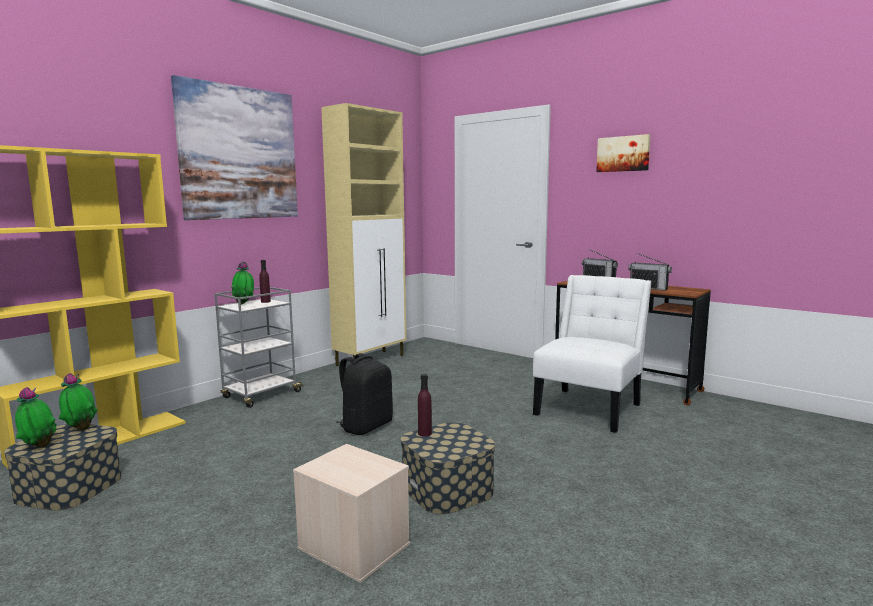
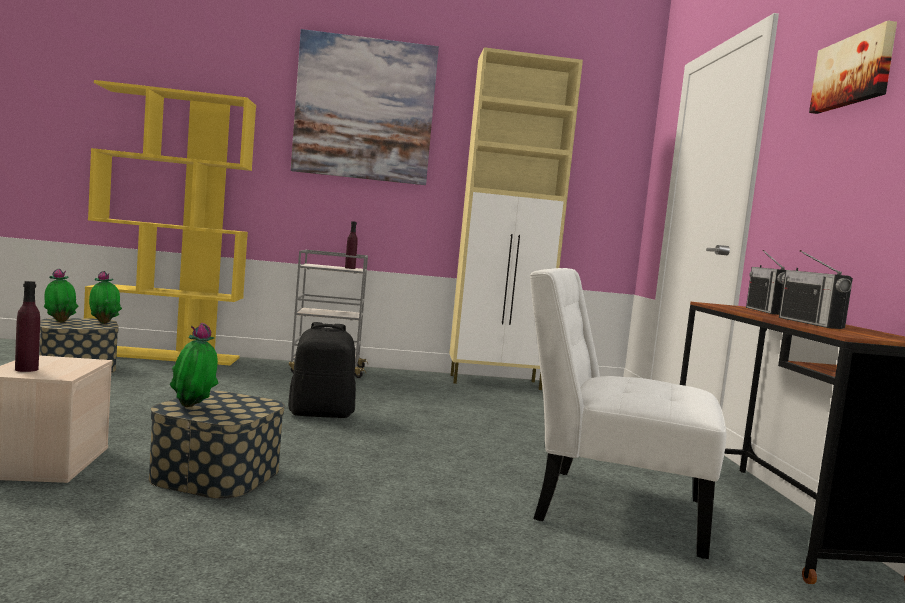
camera: 45 degrees right, 5 degrees down
(244, 304) = (328, 266): potted plant -> potted plant (193, 407)
(424, 433) = (227, 396): purple bottle -> purple bottle (26, 369)
(590, 408) = (609, 507): white chair -> white chair turned 150 degrees counterclockwise

